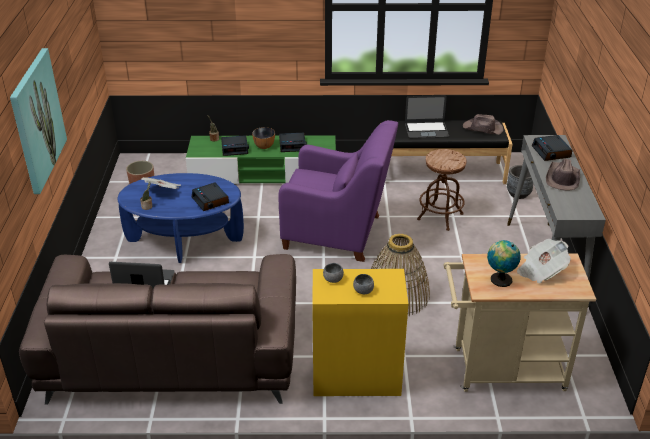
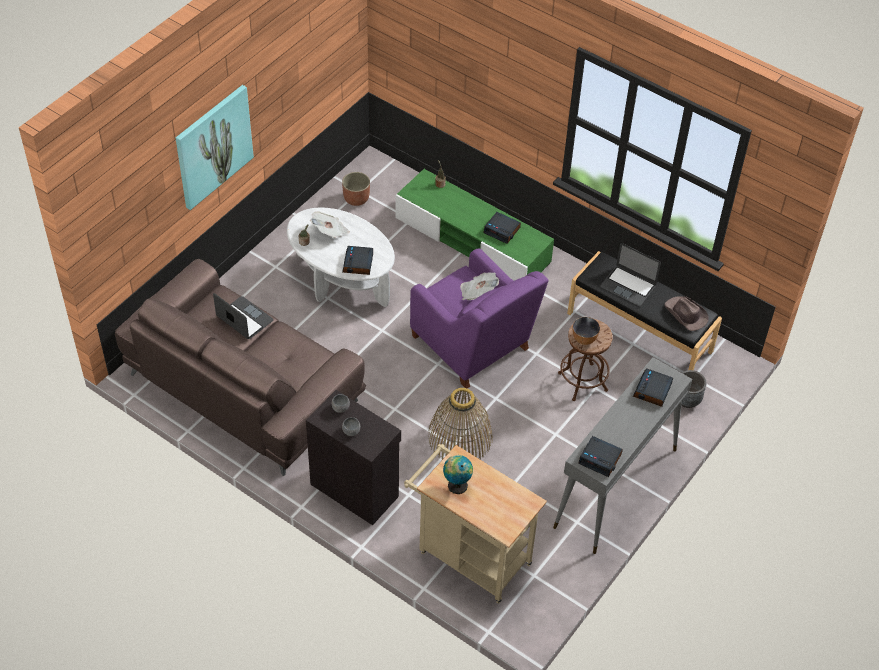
camera: 35 degrees right, 15 degrees up
(185, 241) = (341, 280): blue coffee table -> white coffee table
(235, 148) = (447, 206): alarm clock -> alarm clock (600, 459)
(264, 146) = (475, 218): bowl -> bowl (584, 339)
(355, 377) = (355, 489): yellow cabinet -> black cabinet
(541, 271) = (497, 497): newspaper -> newspaper (478, 293)
(562, 178) = (625, 424): brown hat -> none

